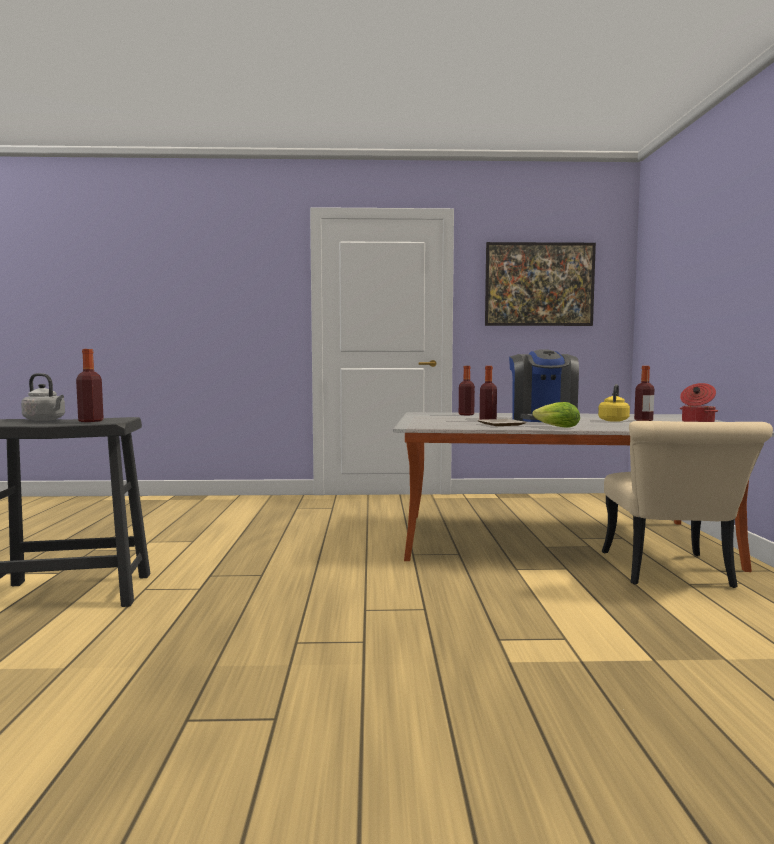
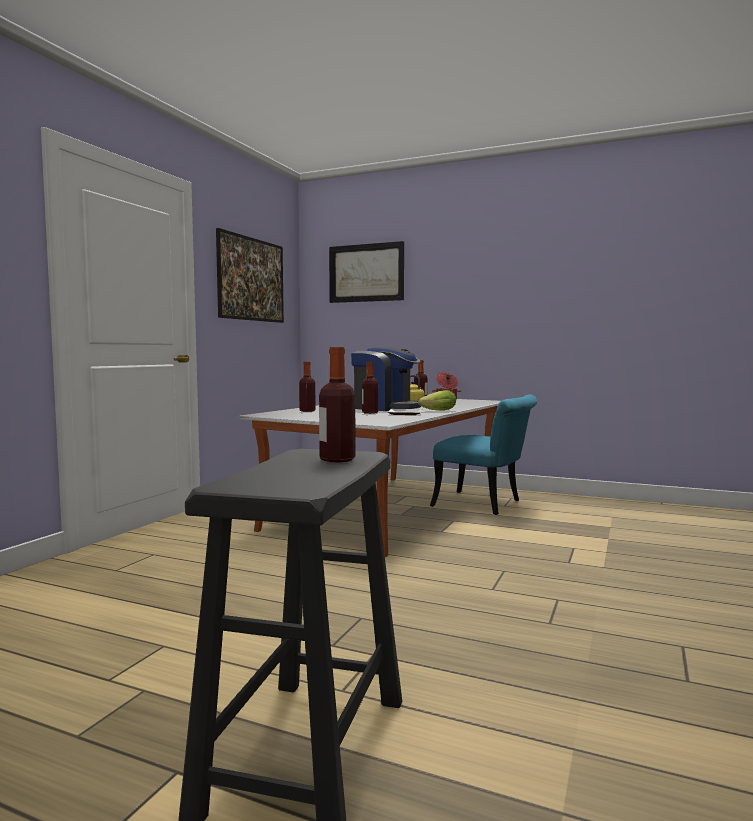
camera: 65 degrees left, 0 degrees up
(46, 420) = (272, 473): grey kettle -> none
(671, 574) = (485, 504): beige chair -> turquoise chair
(677, 256) = (366, 273): none -> picture

